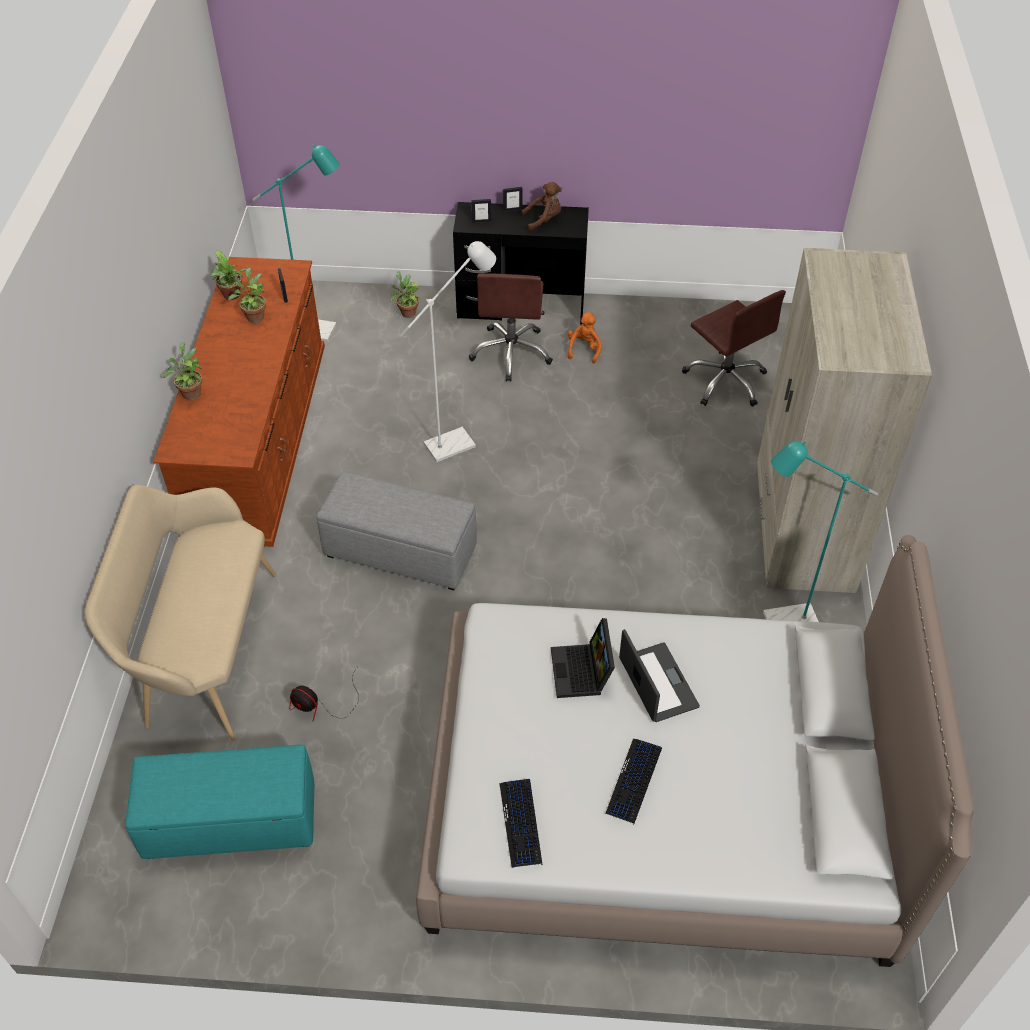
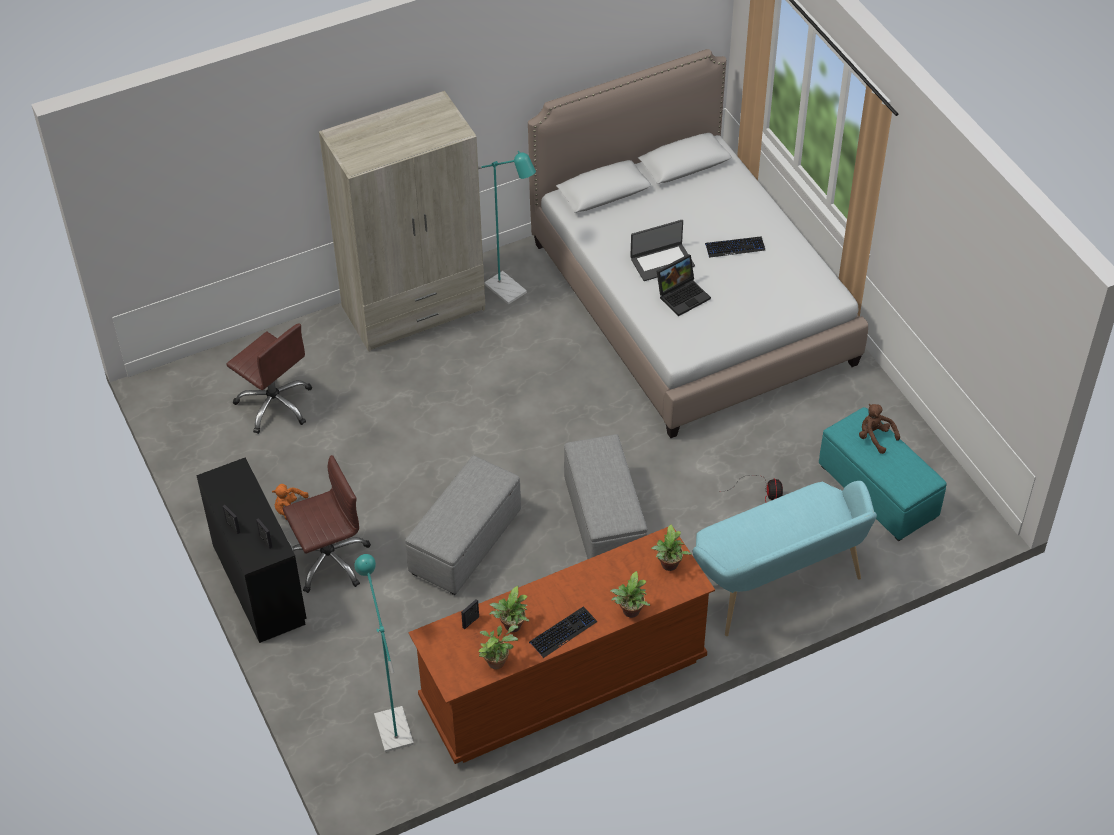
camera: 120 degrees left, 0 degrees up
(203, 650) = (778, 586): beige bench -> turquoise bench
(407, 312) = (321, 668): potted plant -> potted plant (669, 566)
(457, 442) = (465, 543): white floor lamp -> grey ottoman
(521, 823) = (800, 281): keyboard -> keyboard (563, 632)
(544, 219) = (235, 498): brown plush toy -> brown plush toy (875, 437)
(657, 683) = (662, 262): laptop -> laptop turned 150 degrees counterclockwise
(725, 381) = (275, 404): brown office chair -> brown office chair turned 105 degrees clockwise

